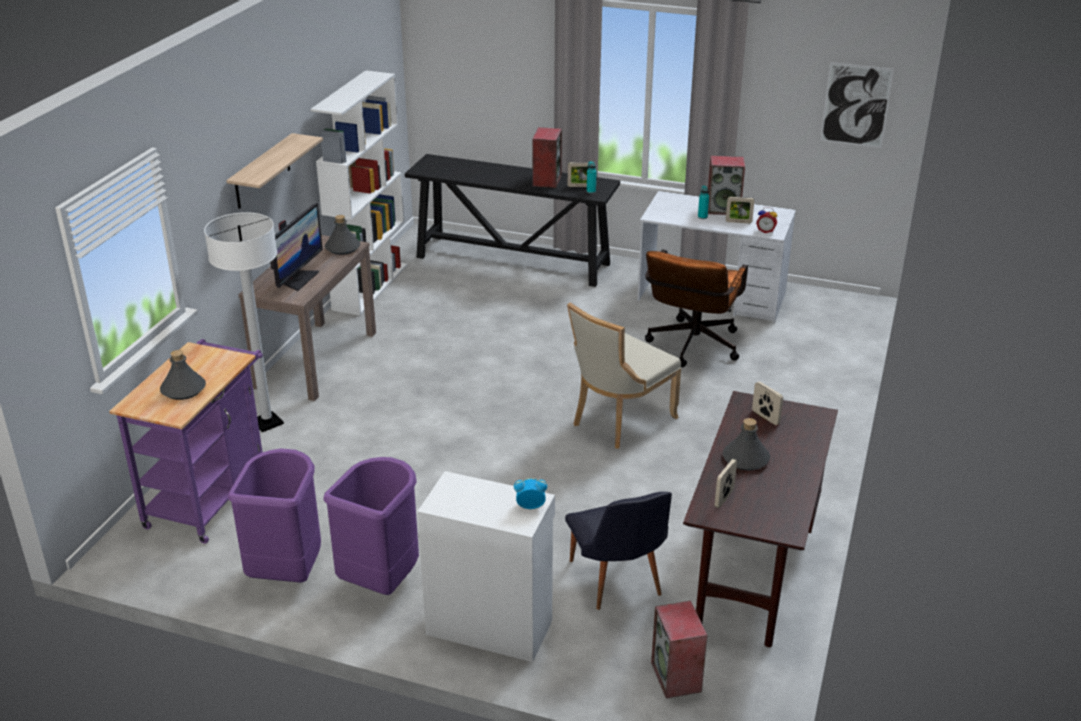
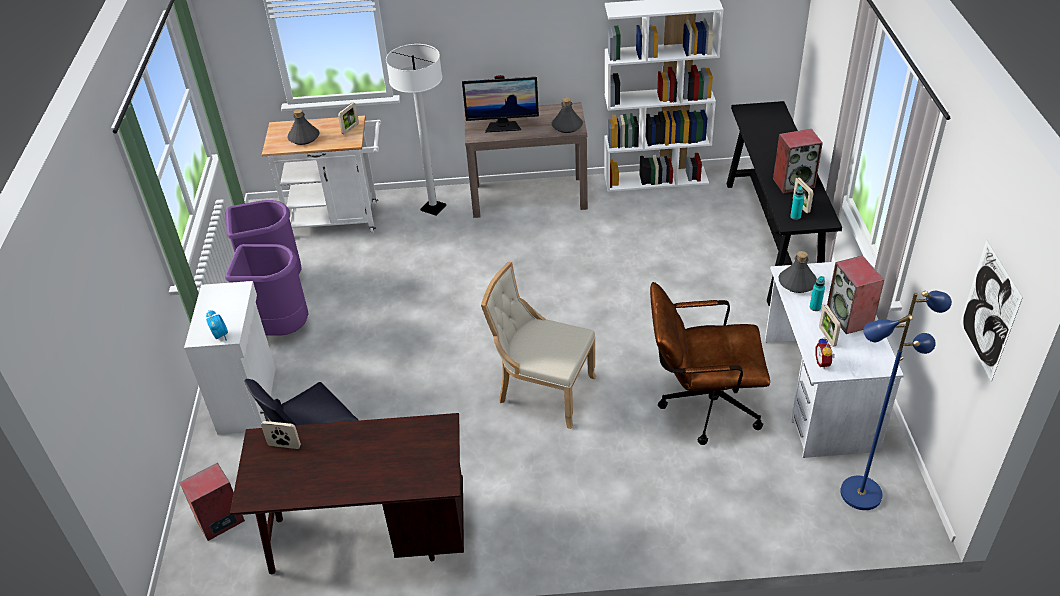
camera: 70 degrees right, 10 degrees up
(211, 495) = (340, 219): purple cart -> white cart
(262, 172) = (519, 32): shelf -> none
(745, 459) = (347, 446): grey bottle -> grey bottle (797, 283)
(765, 417) = (421, 445): picture frame -> picture frame (350, 129)
(820, 312) = (860, 492): none -> blue floor lamp

